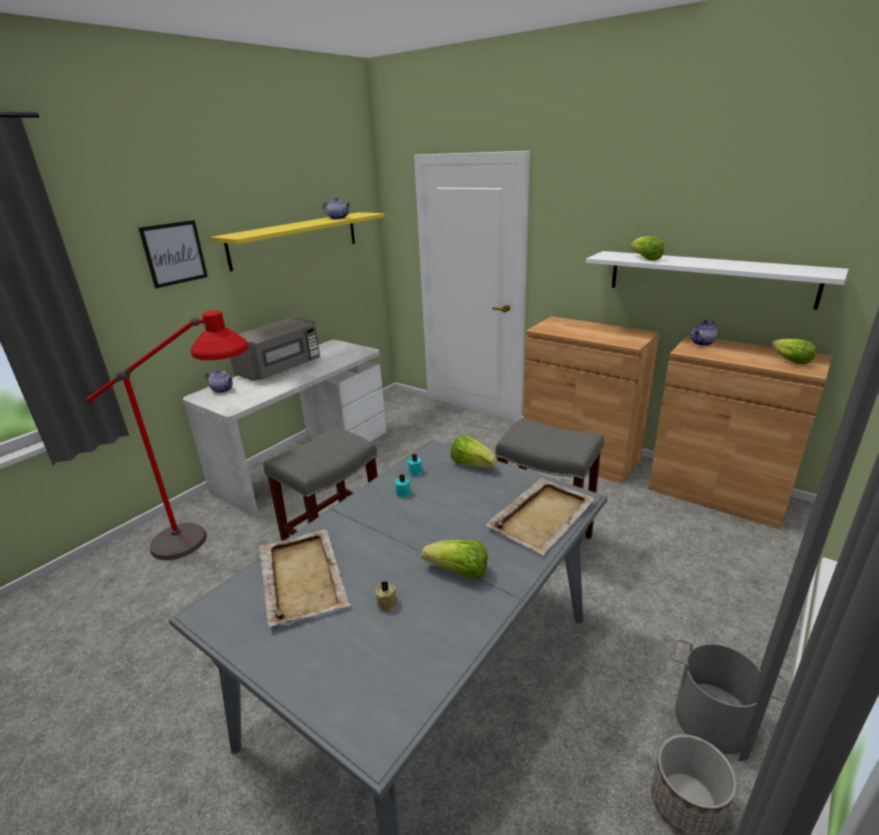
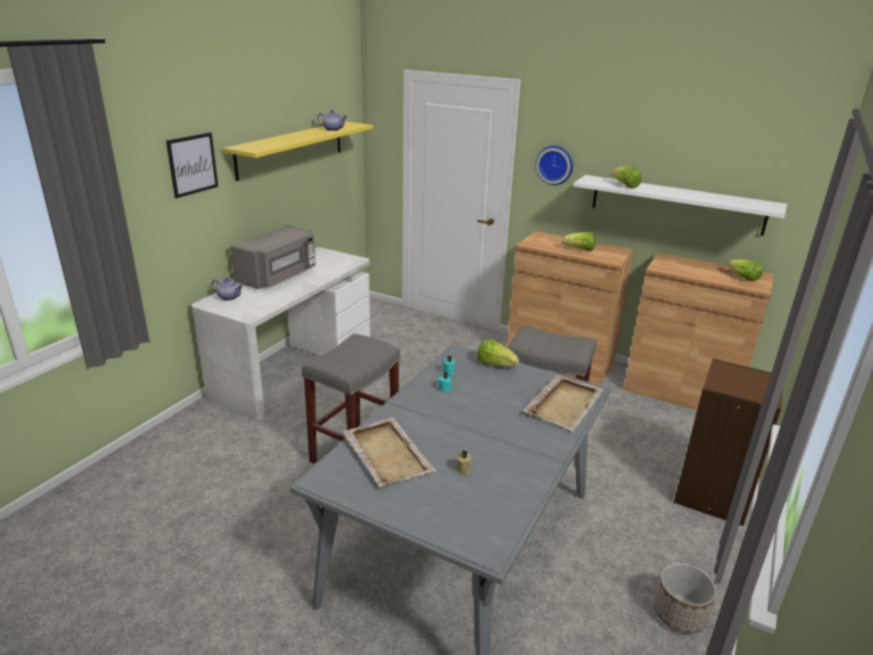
camera: 10 degrees left, 0 degrees up
(213, 544) = (230, 447): red floor lamp -> none
(458, 572) = (511, 445): lettuce -> lettuce (579, 250)
(570, 242) = (555, 164): none -> wall clock
(702, 343) = (671, 261): teapot -> none
(711, 720) = (692, 560): grey bucket -> none
(747, 626) = (713, 494): none -> brown bookcase

